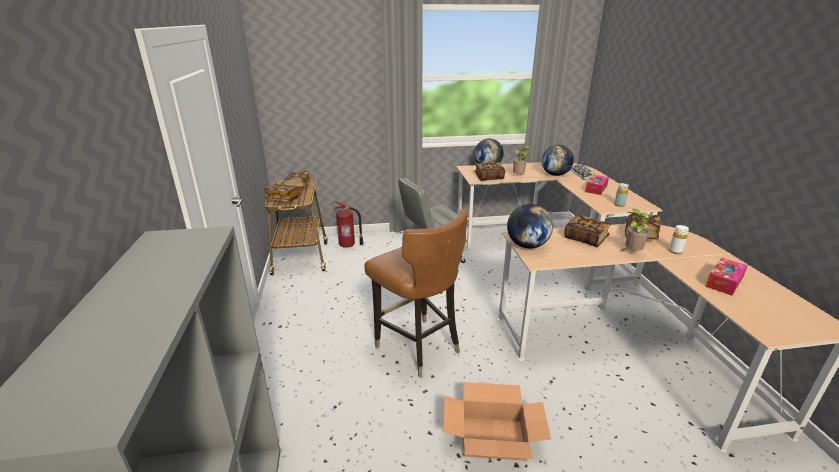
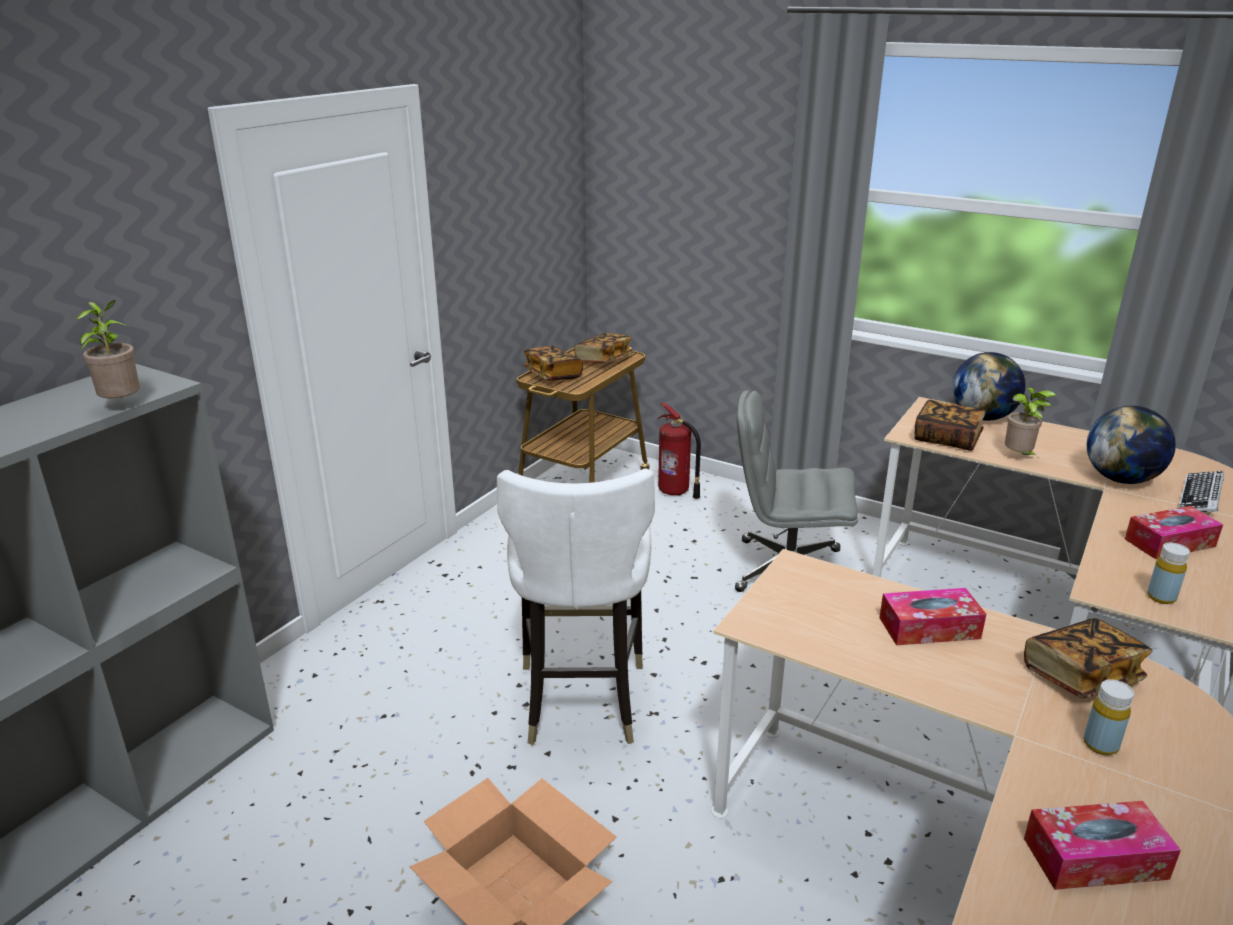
camera: 40 degrees right, 0 degrees up
(417, 347) = (581, 700): brown chair -> white chair
(527, 245) = (784, 590): globe -> none
(585, 238) = (929, 628): book -> tissue box
(631, 252) = (979, 697): potted plant -> potted plant (122, 405)
(675, 251) = (1100, 745): white bottle -> yellow bottle

